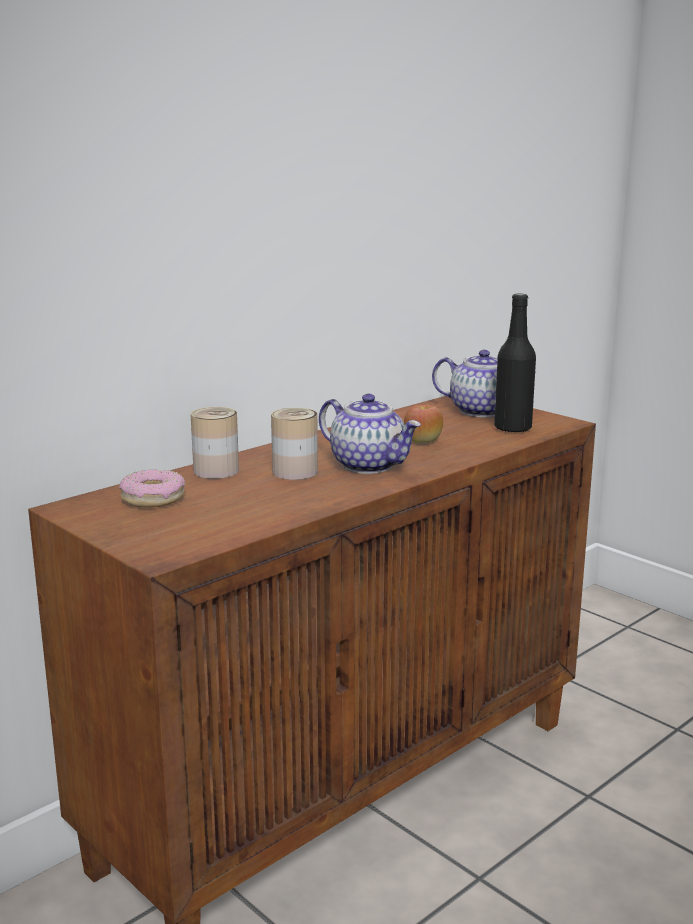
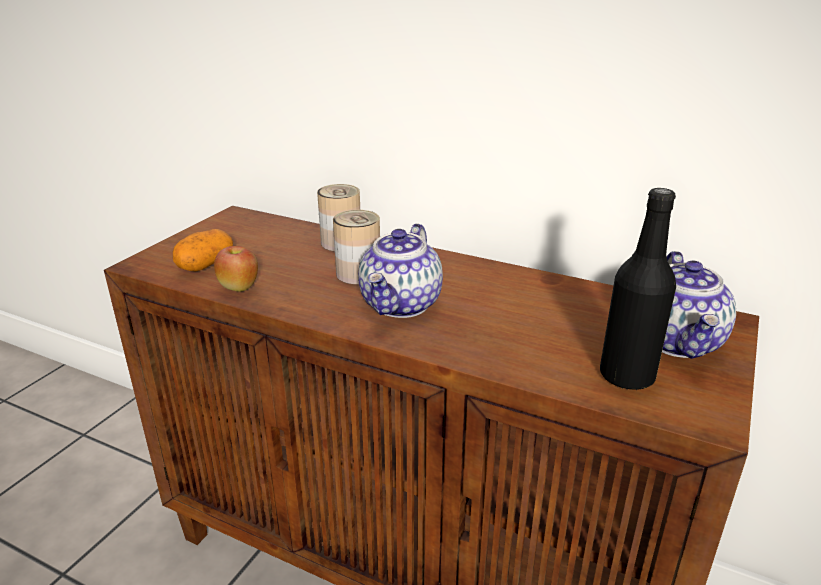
camera: 70 degrees right, 10 degrees up
(153, 498) = (264, 235): donut -> none
(202, 527) = (205, 265): none -> potato
(423, 442) = (507, 321): apple -> apple (239, 287)

